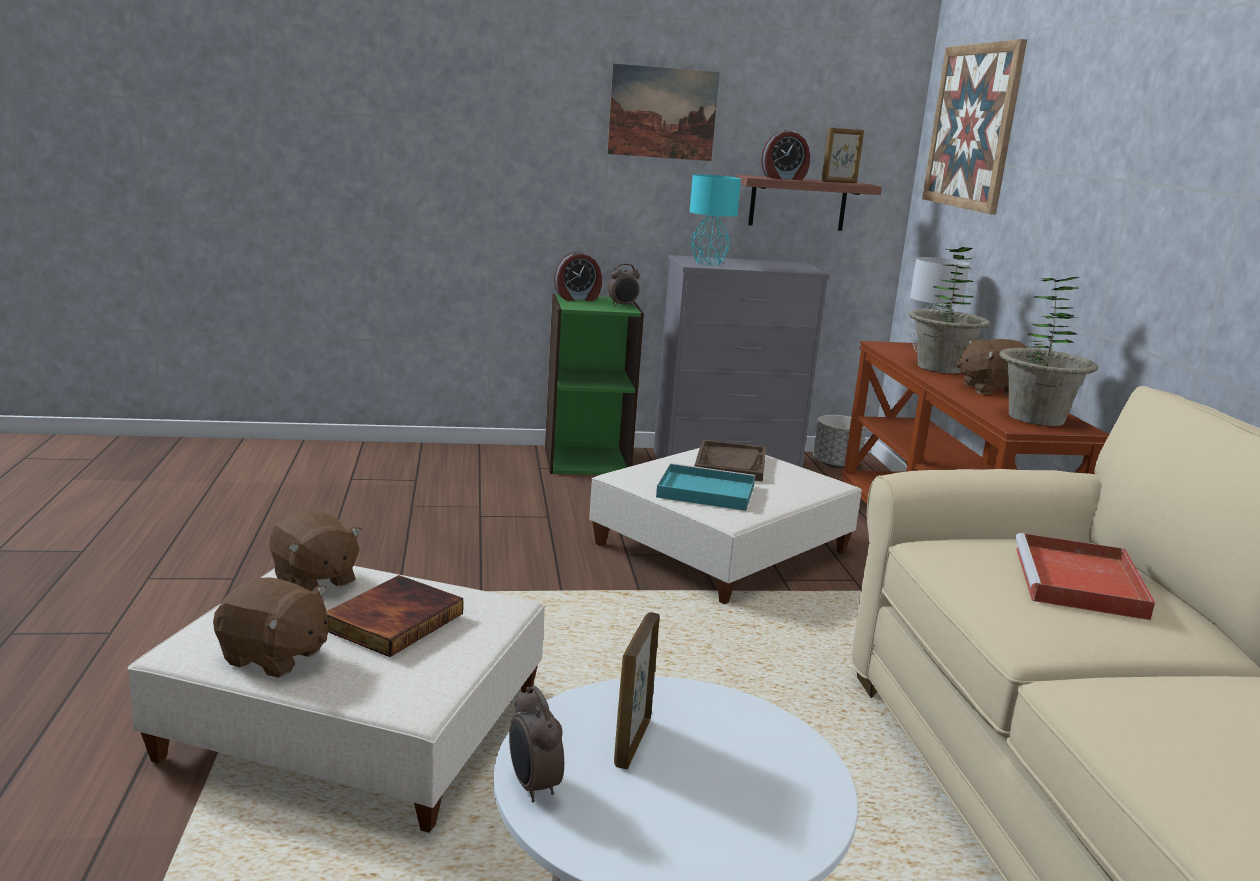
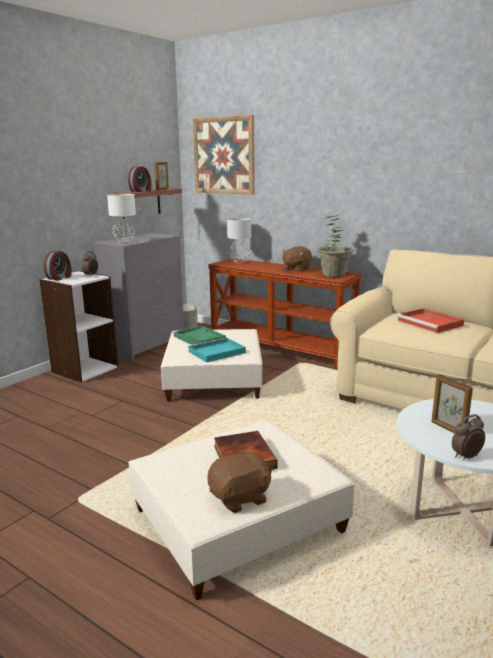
camera: 45 degrees left, 0 degrees up
(314, 580) = (171, 464): brown plush toy -> none
(533, 786) = (465, 456): alarm clock -> alarm clock turned 135 degrees clockwise
(586, 460) = (84, 369): green bookcase -> white bookcase
(662, 113) = (74, 162): picture -> none
(708, 263) = (124, 242): turquoise table lamp -> white table lamp
(731, 463) = (199, 338): brown tray -> green tray
(940, 368) = (261, 266): potted plant -> none

